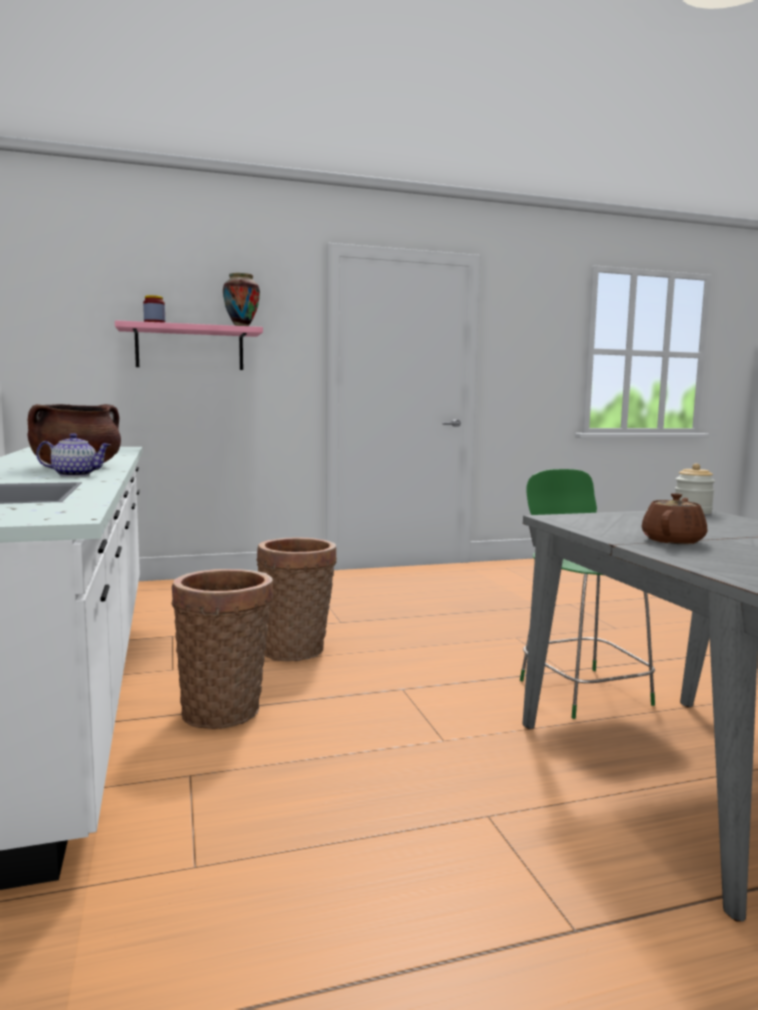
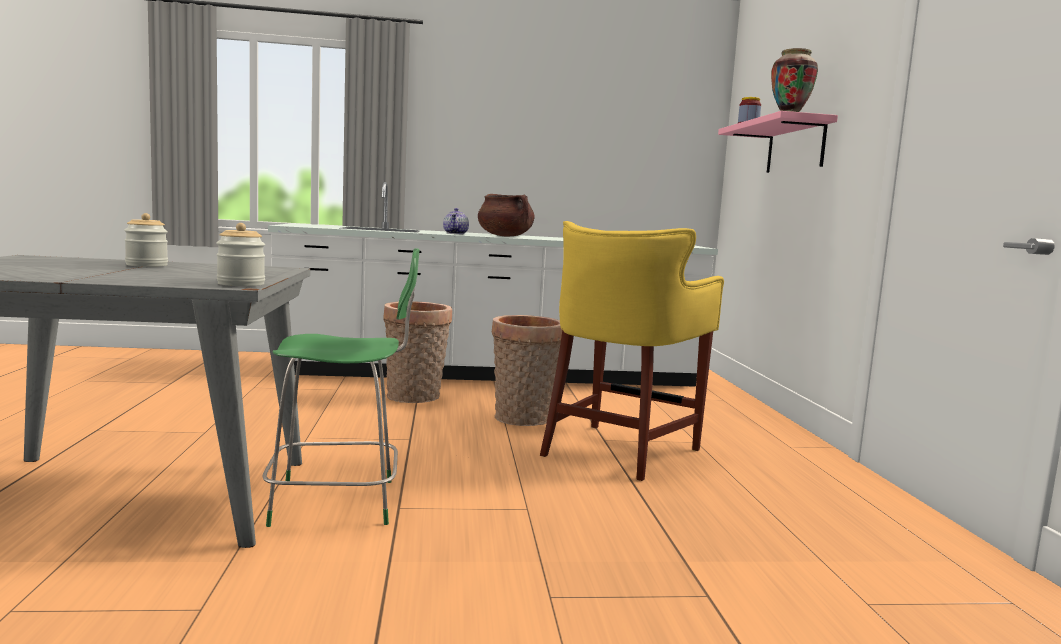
camera: 100 degrees right, 0 degrees up
(367, 617) = (620, 451): none -> yellow stool
(673, 540) = (147, 265): brown teapot -> jar

